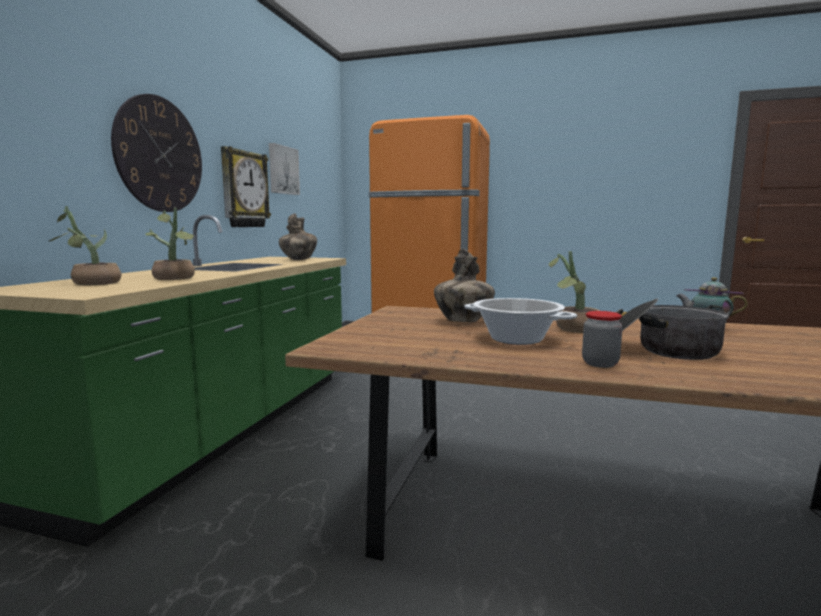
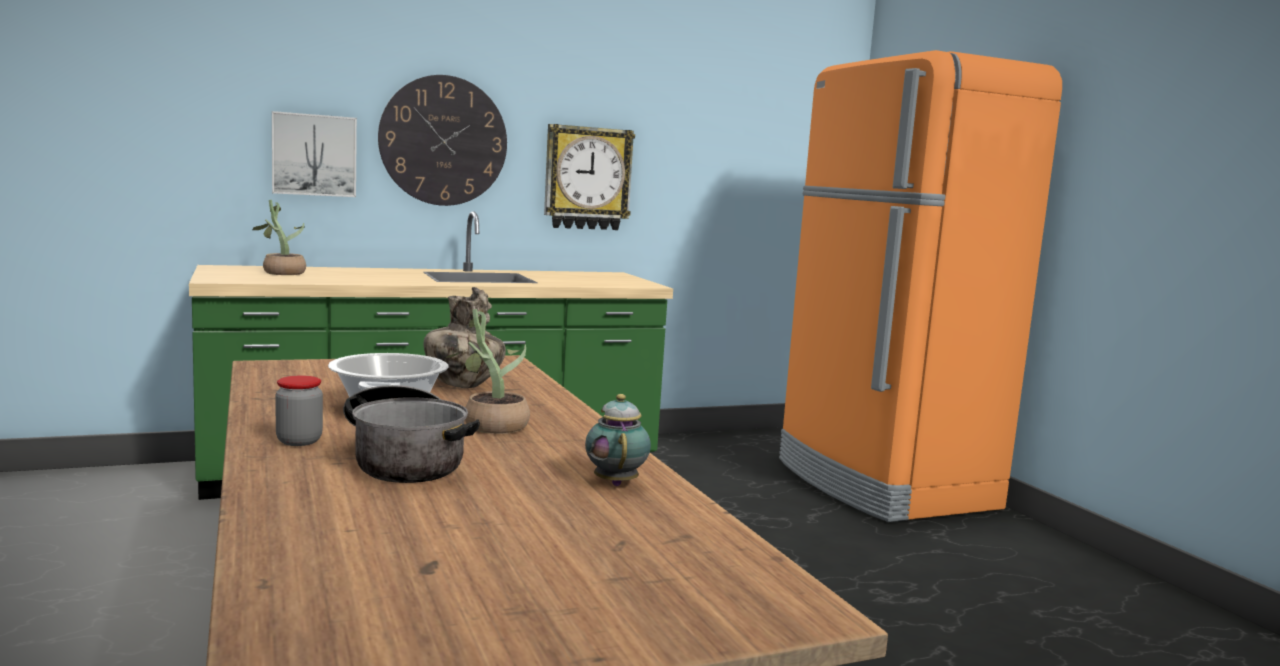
camera: 50 degrees right, 0 degrees up
(175, 278) = (344, 279): potted plant -> none
(282, 170) = (680, 149): picture -> picture (314, 155)
(299, 259) = (603, 281): vase -> none

